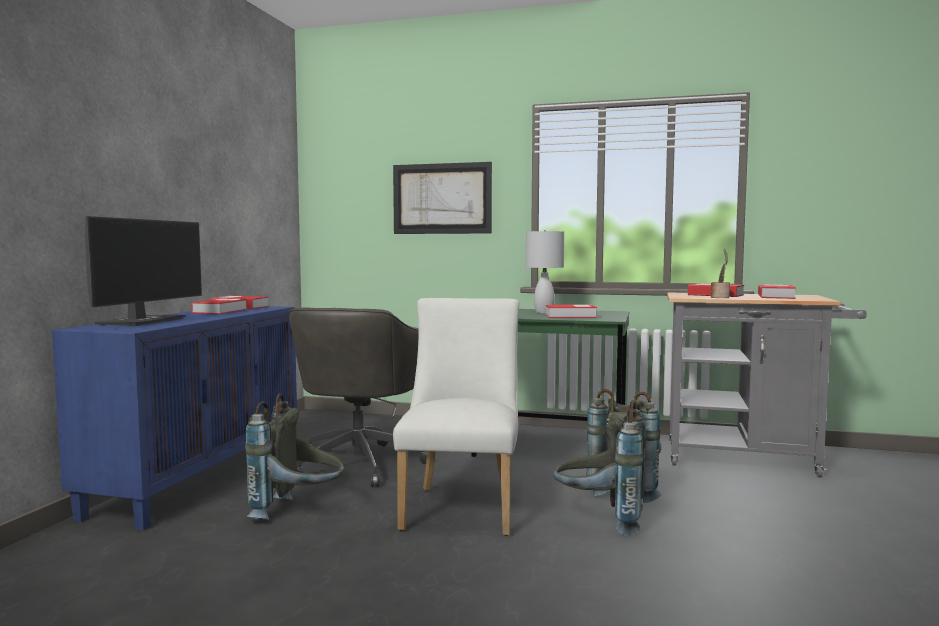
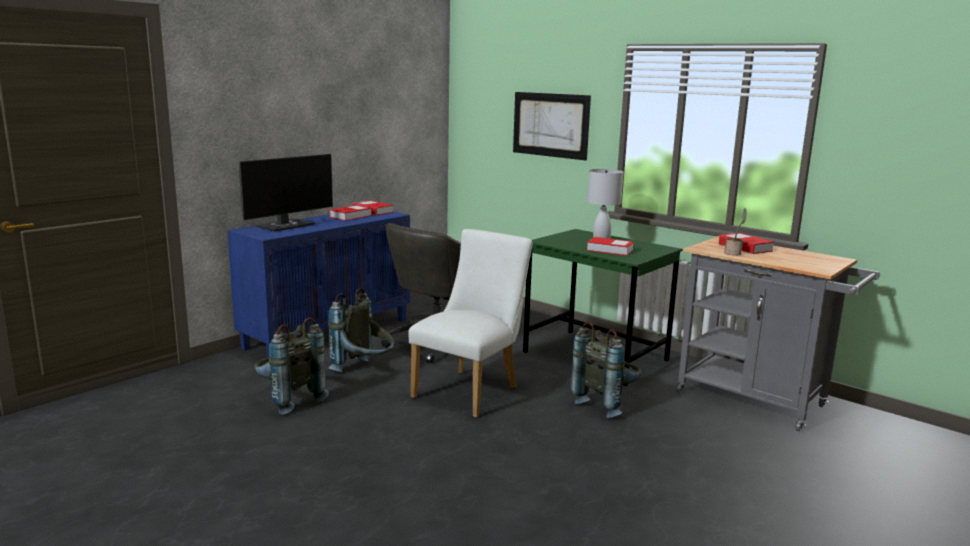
camera: 25 degrees right, 10 degrees up
(600, 520) = (555, 422): grey backpack -> grey backpack (288, 400)
(775, 296) = (796, 258): book -> none

